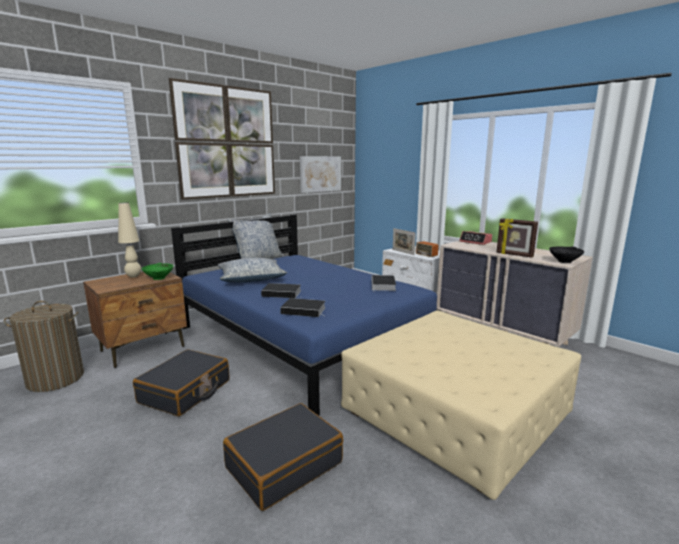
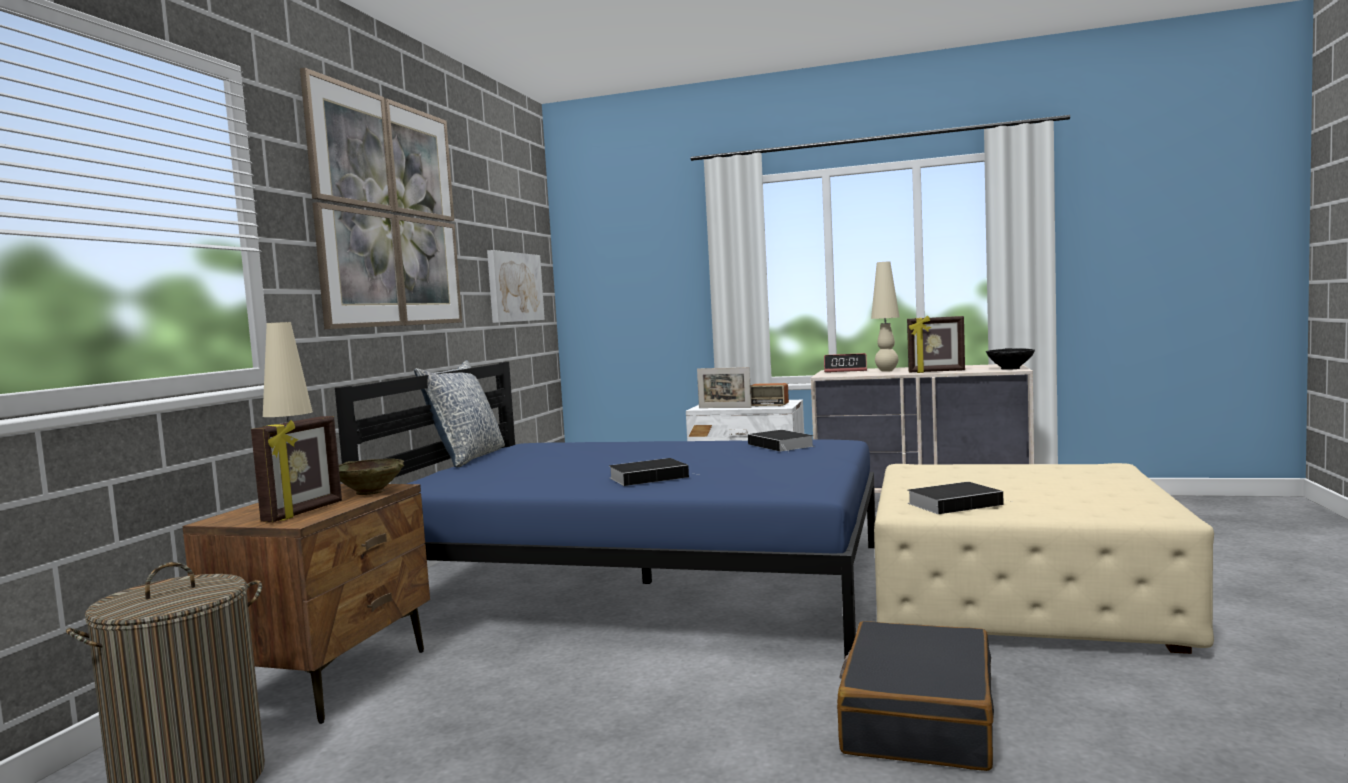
camera: 30 degrees left, 10 degrees down
(119, 284) = (304, 512): none -> picture frame
(159, 278) = (370, 492): green bowl -> beige bowl
(185, 392) = (568, 702): black suitcase -> none
(251, 279) = (533, 475): pillow -> none
(305, 310) = (748, 483): book -> book (956, 503)
(493, 247) = (886, 371): none -> beige table lamp

